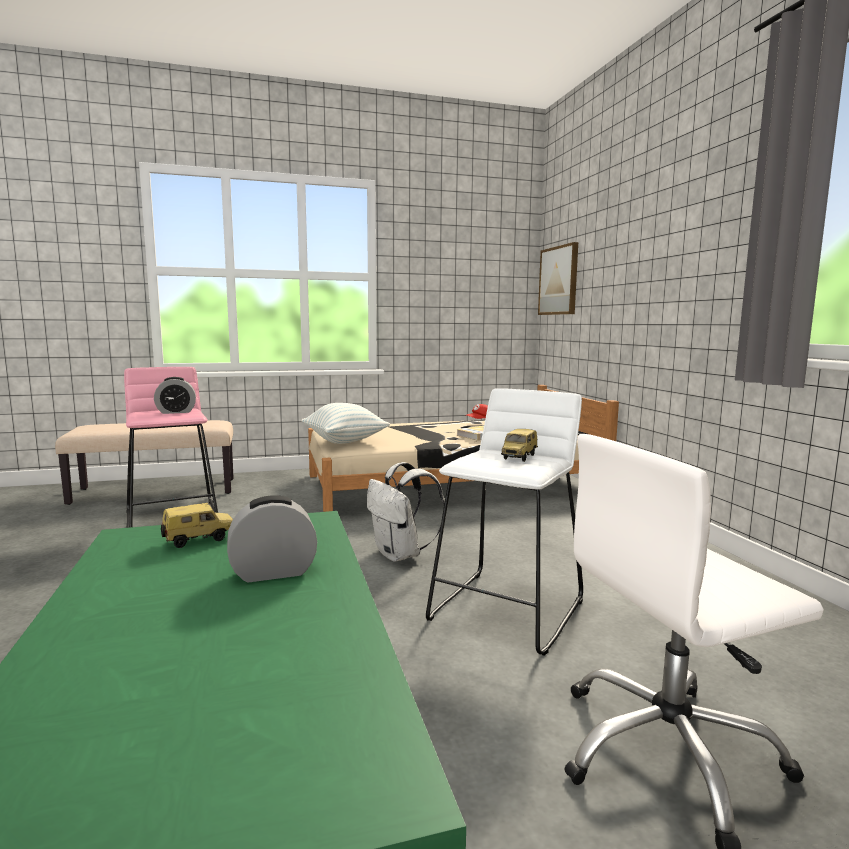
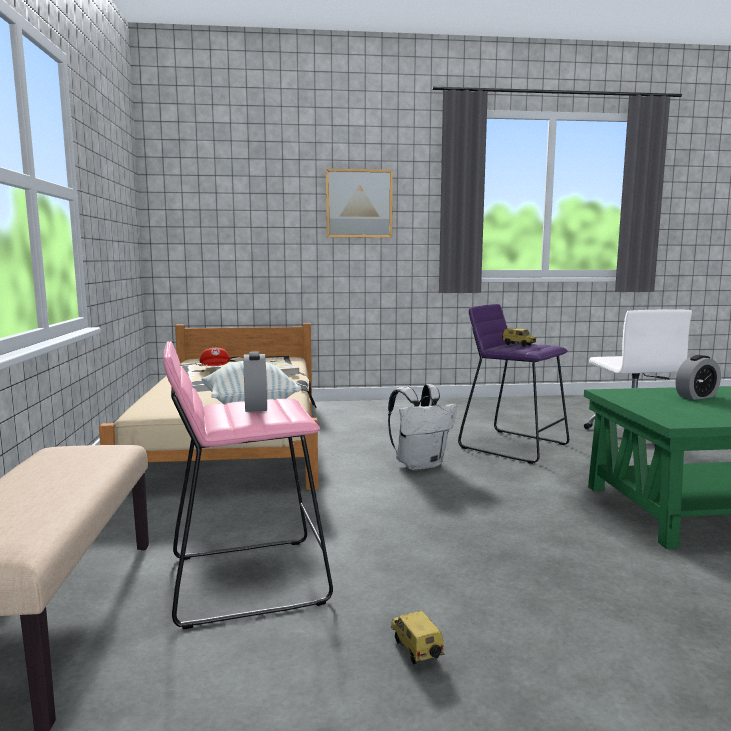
camera: 80 degrees left, 0 degrees up
(198, 539) = (665, 408): toy car -> toy car (414, 649)
(273, 572) = (696, 396): alarm clock -> alarm clock turned 105 degrees counterclockwise
(507, 610) = (514, 446): white stool -> purple stool
(559, 281) = (191, 216): picture -> picture (359, 204)

